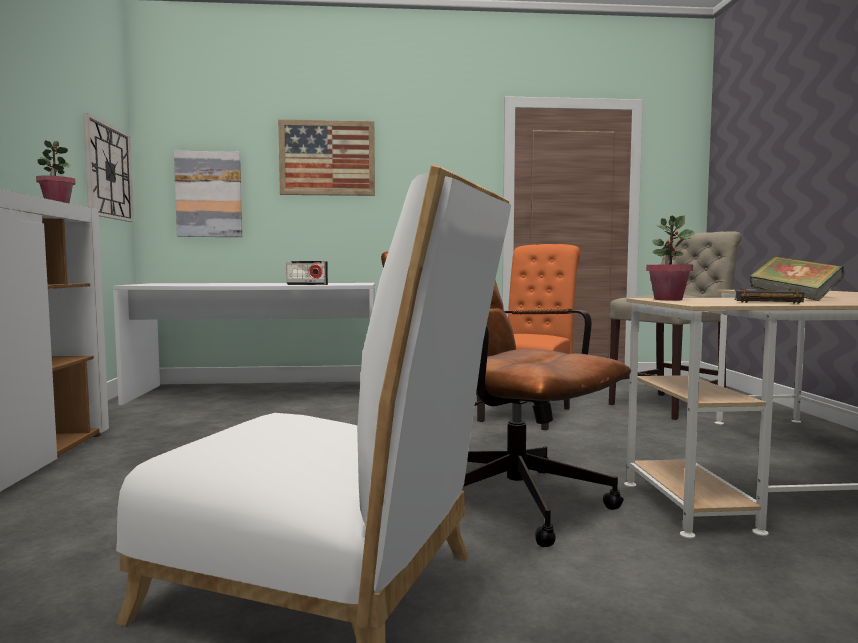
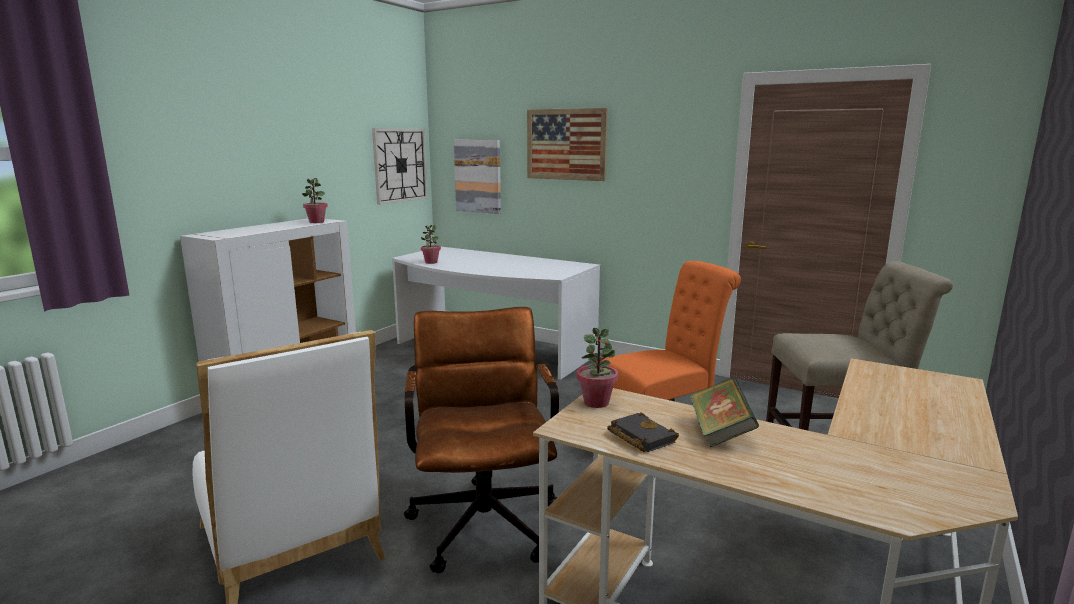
camera: 35 degrees right, 10 degrees up
(182, 285) = (431, 262): none -> potted plant
(307, 284) = (512, 273): radio -> none

